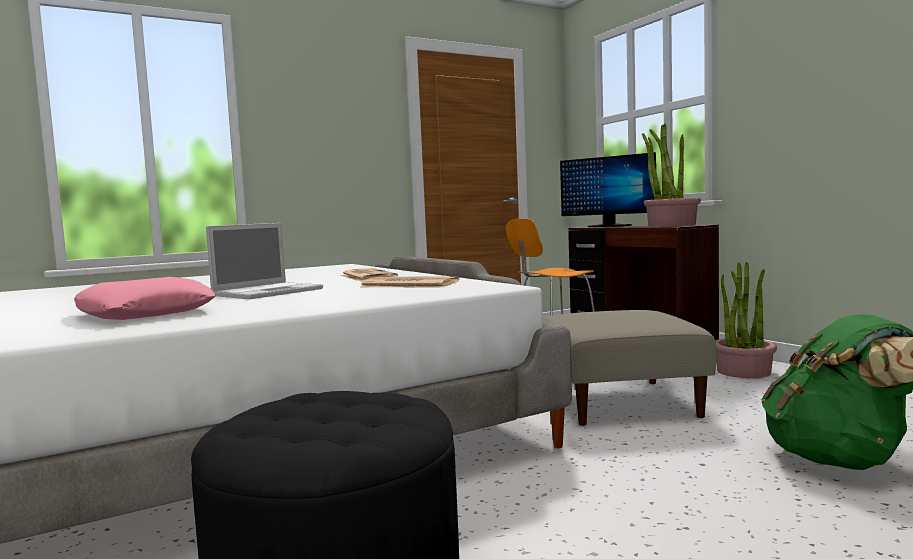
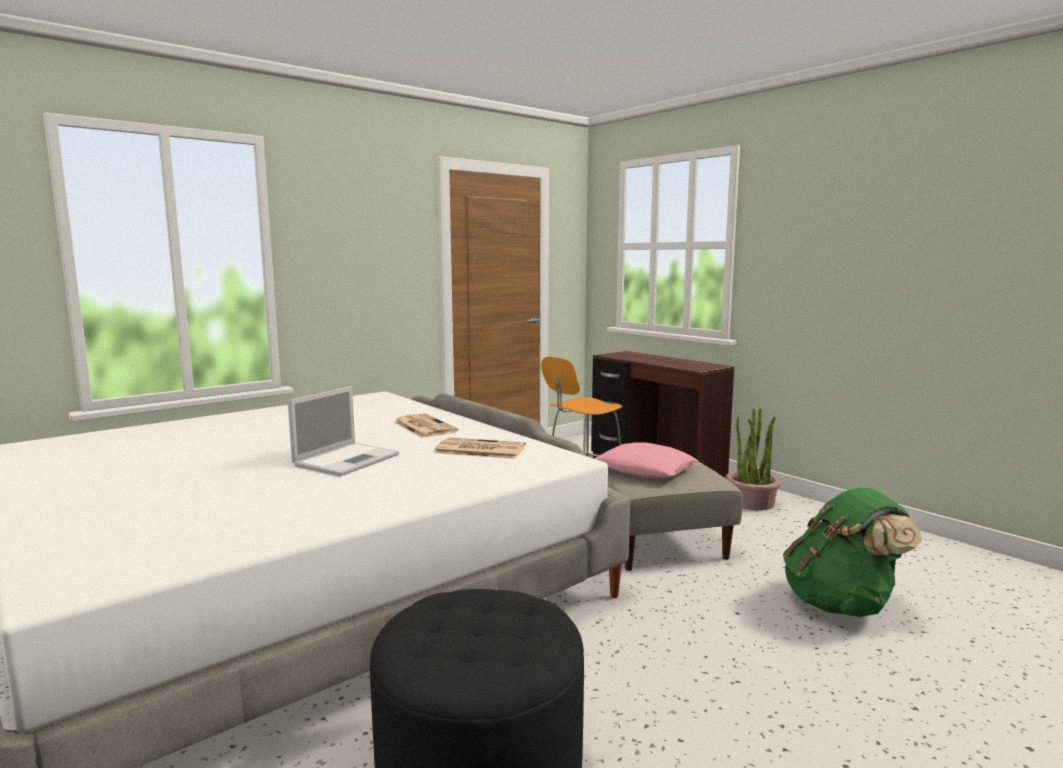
camera: 10 degrees left, 5 degrees up
(144, 313) = (254, 504): pink pillow -> pink pillow (645, 469)
(609, 226) = (632, 356): monitor -> none
(671, 225) = (692, 364): potted plant -> none

